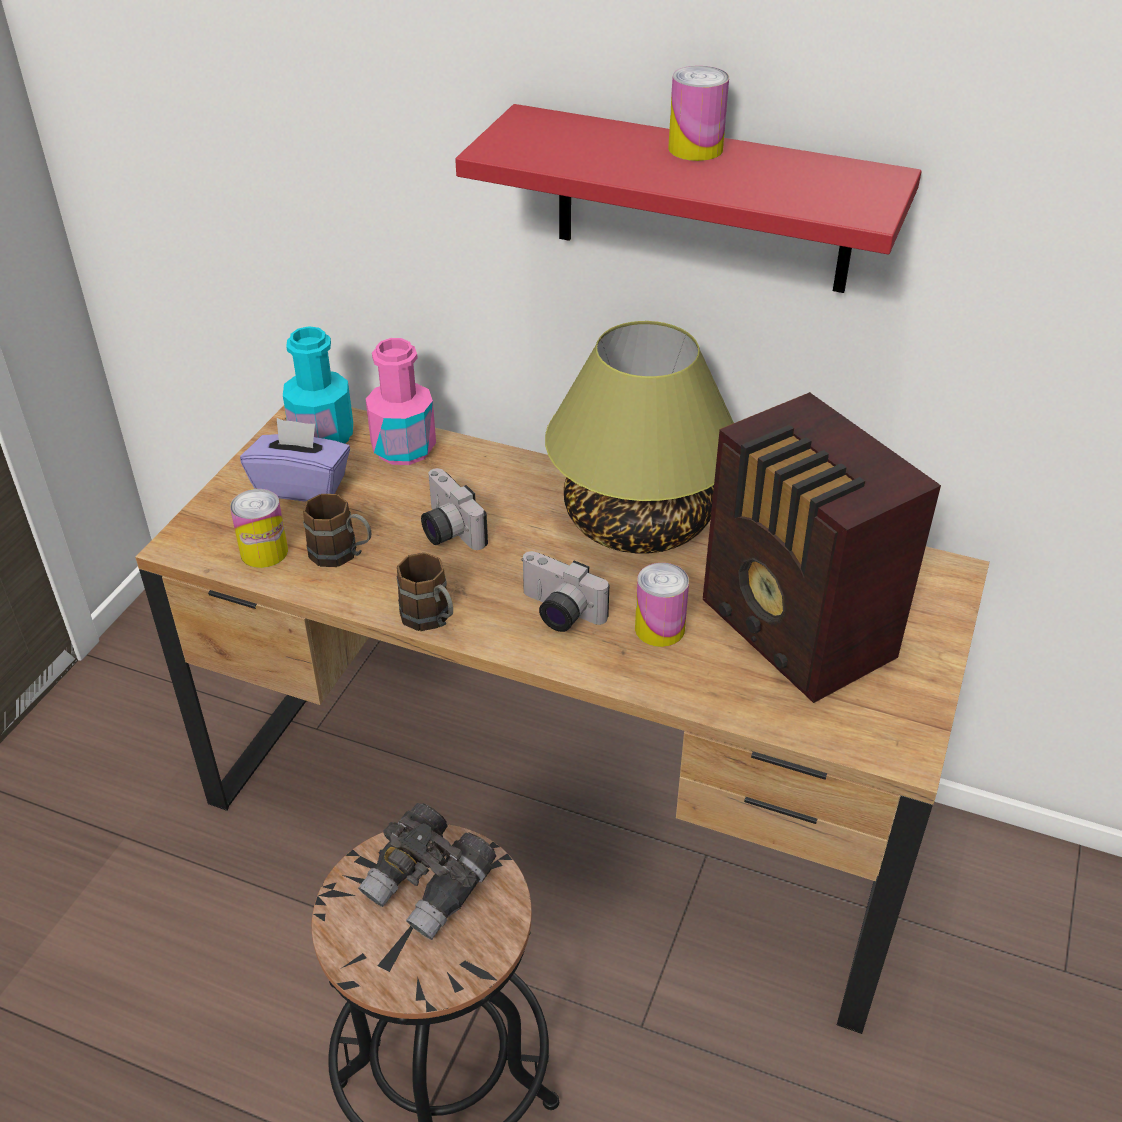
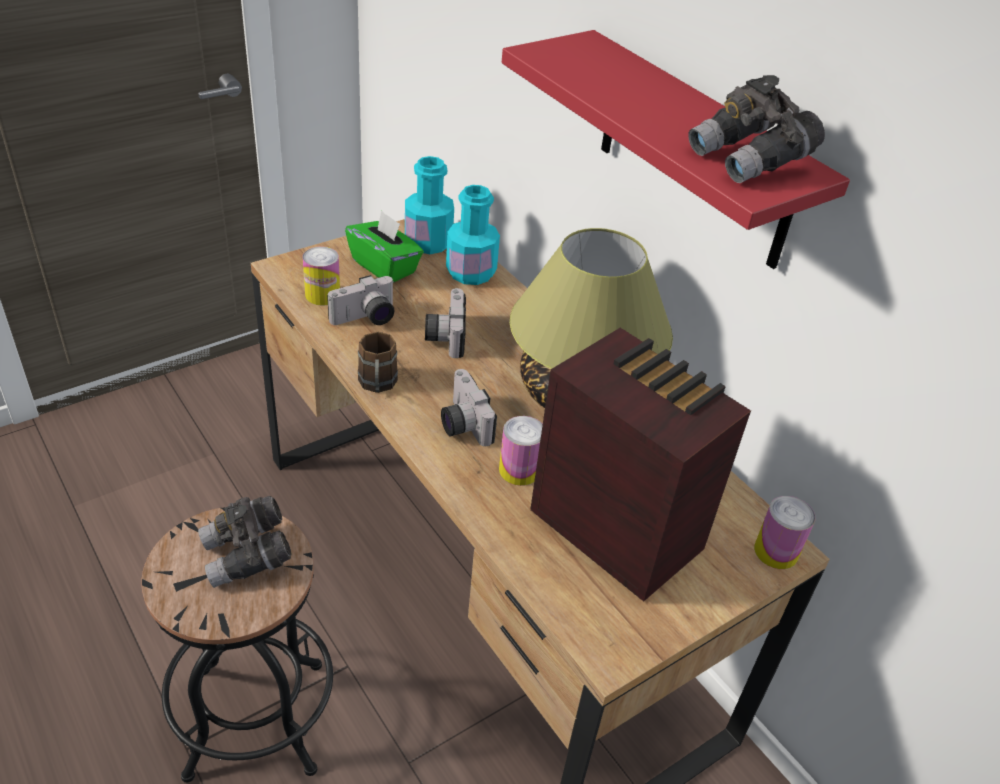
camera: 30 degrees right, 0 degrees up
(302, 486) = (385, 266): purple tissue box -> green tissue box
(342, 555) = (366, 319): brown mug -> camera
(404, 448) = (471, 272): pink bottle -> turquoise bottle
(695, 149) = (682, 101): can -> can (776, 551)
(797, 634) = (615, 527): radio -> radio turned 135 degrees clockwise
(827, 185) = (749, 160): none -> grey binoculars

